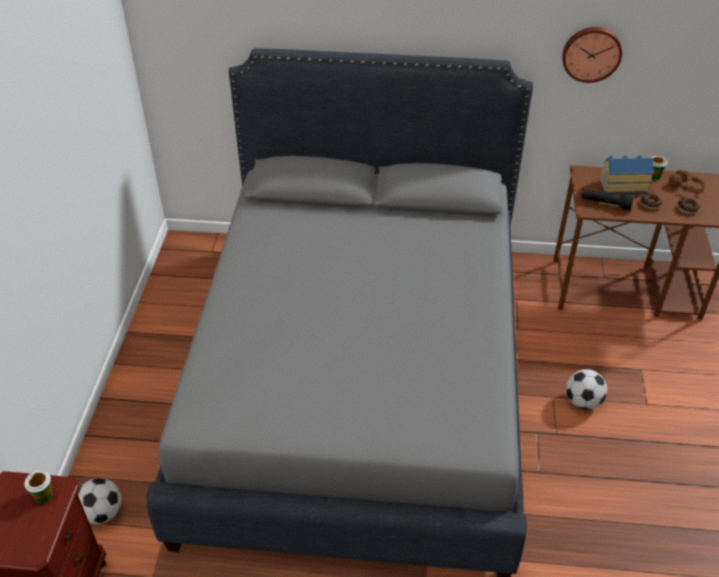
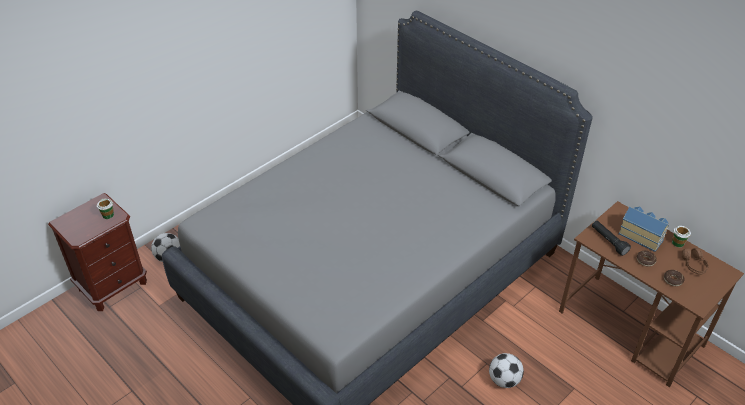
camera: 40 degrees right, 0 degrees up
(591, 53) = (646, 113): wall clock -> none

